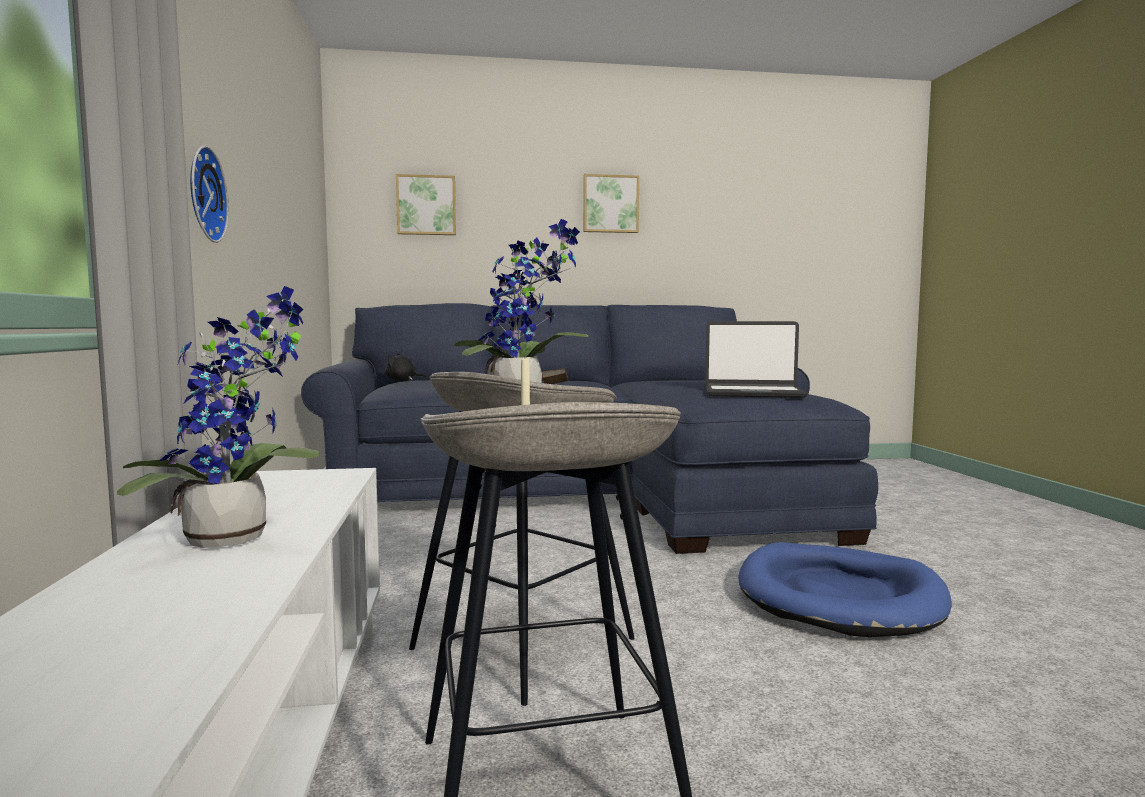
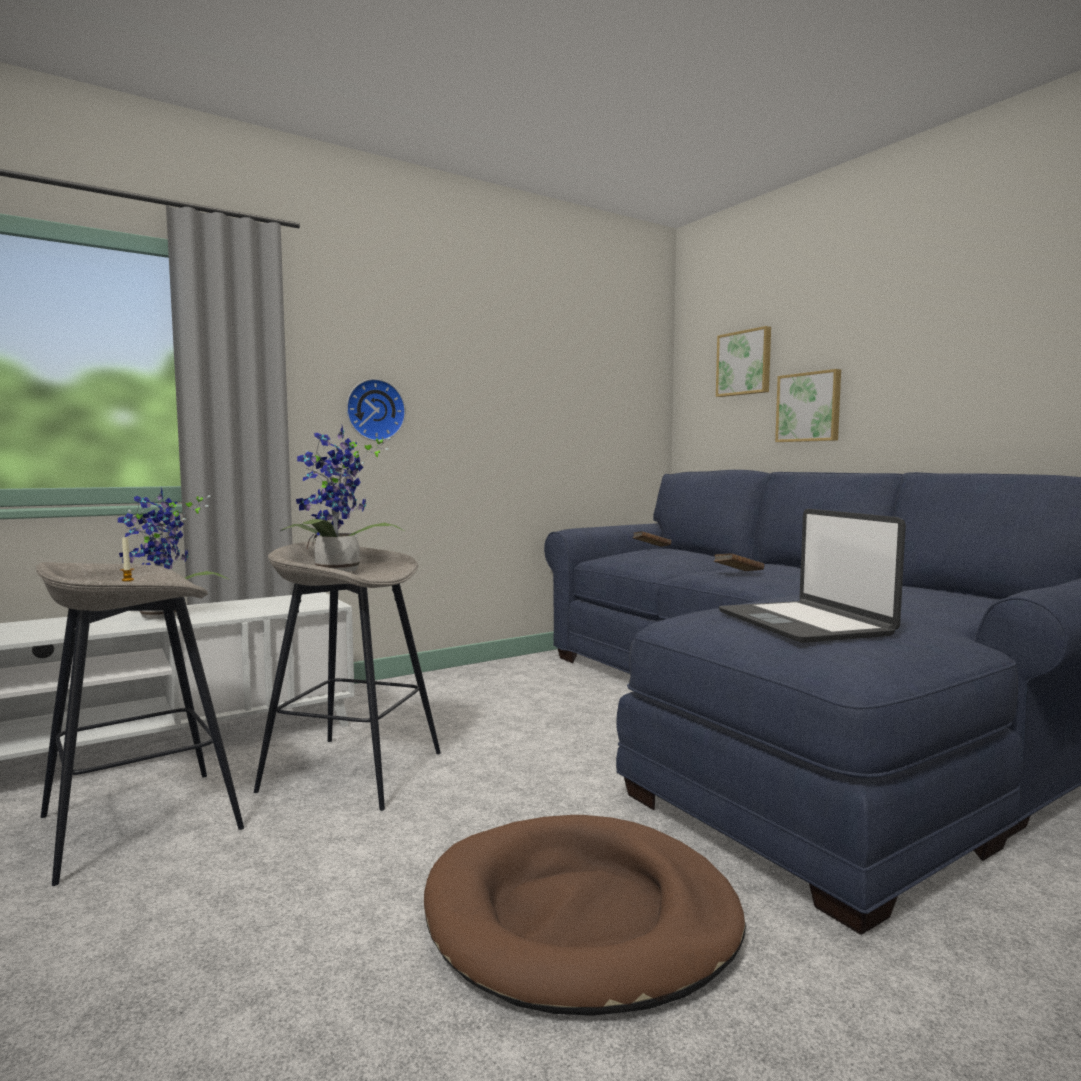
camera: 65 degrees right, 0 degrees up
(402, 381) = (651, 548): black plush toy -> brown book
(610, 204) = (953, 323): picture -> picture (809, 407)
(839, 596) = (581, 918): blue dog bed -> brown dog bed

